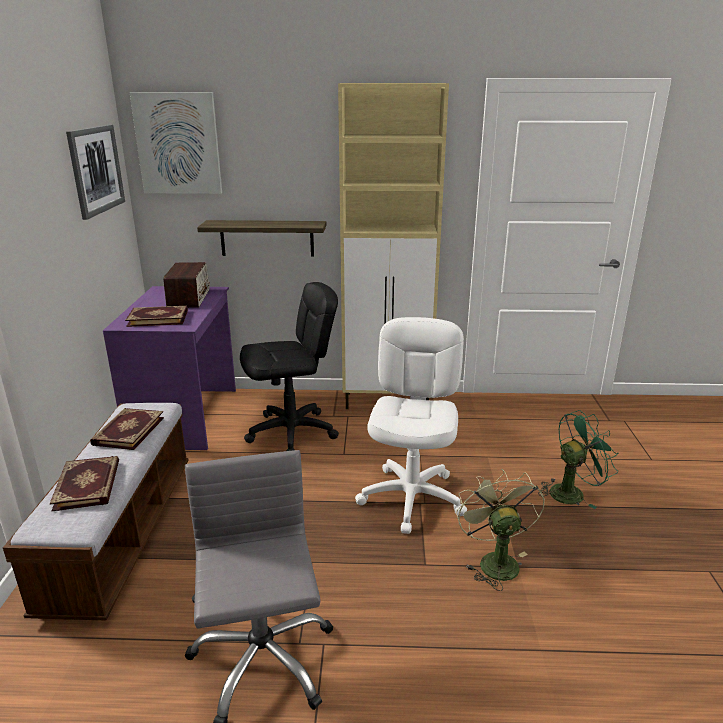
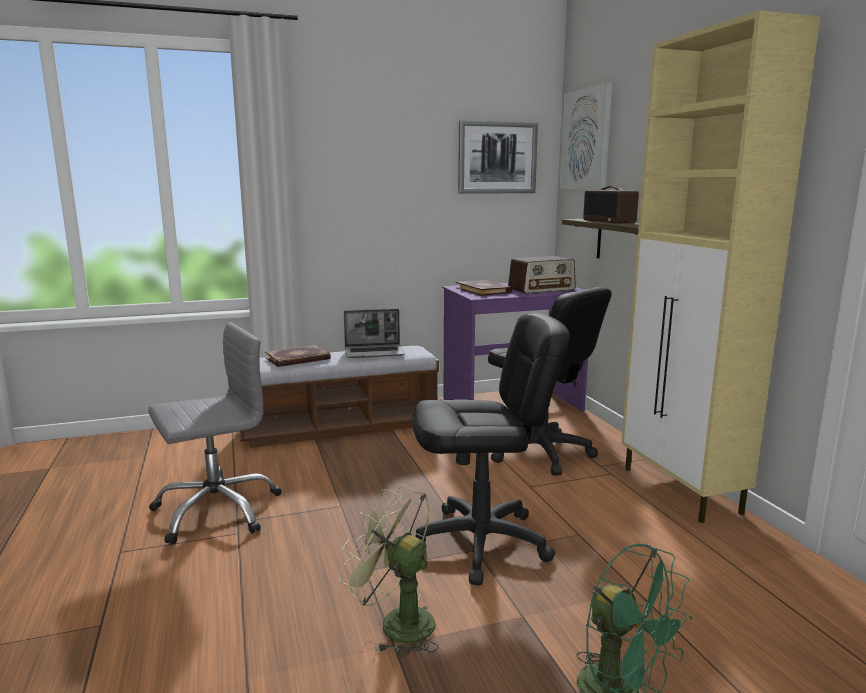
camera: 70 degrees right, 10 degrees down
(128, 431) = (375, 352): book -> laptop
(253, 223) = (609, 221): none -> radio
(412, 498) = (481, 543): white office chair -> black office chair
(494, 560) = (396, 622): green fan -> green fan turned 120 degrees counterclockwise

